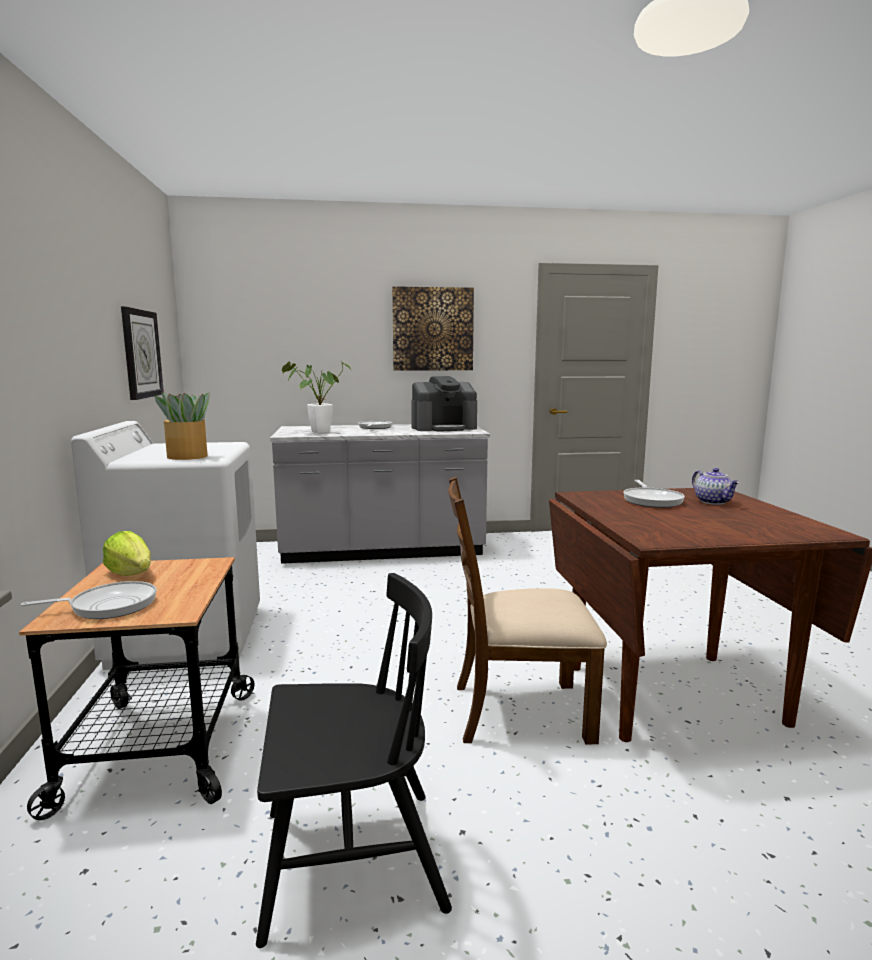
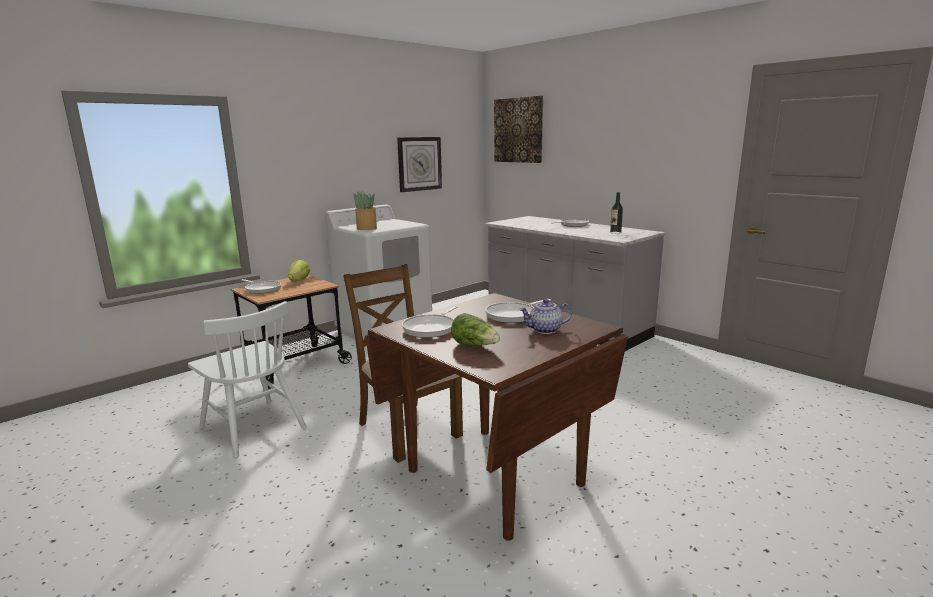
camera: 55 degrees right, 5 degrees up
(316, 432) = (520, 223): potted plant -> none
(350, 860) = (253, 427): black chair -> white chair
(433, 329) = (640, 141): picture -> picture (518, 130)
(444, 428) = (615, 232): coffee machine -> bottle
(668, 528) = (431, 328): none -> frying pan
(713, 502) = (545, 330): teapot -> teapot turned 45 degrees clockwise
(746, 525) = (475, 345): none -> lettuce

